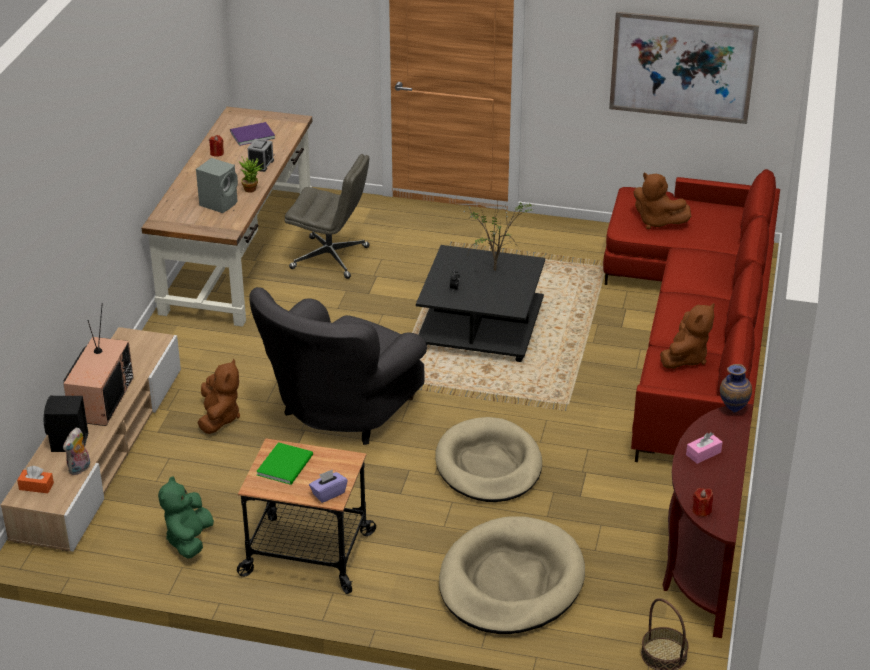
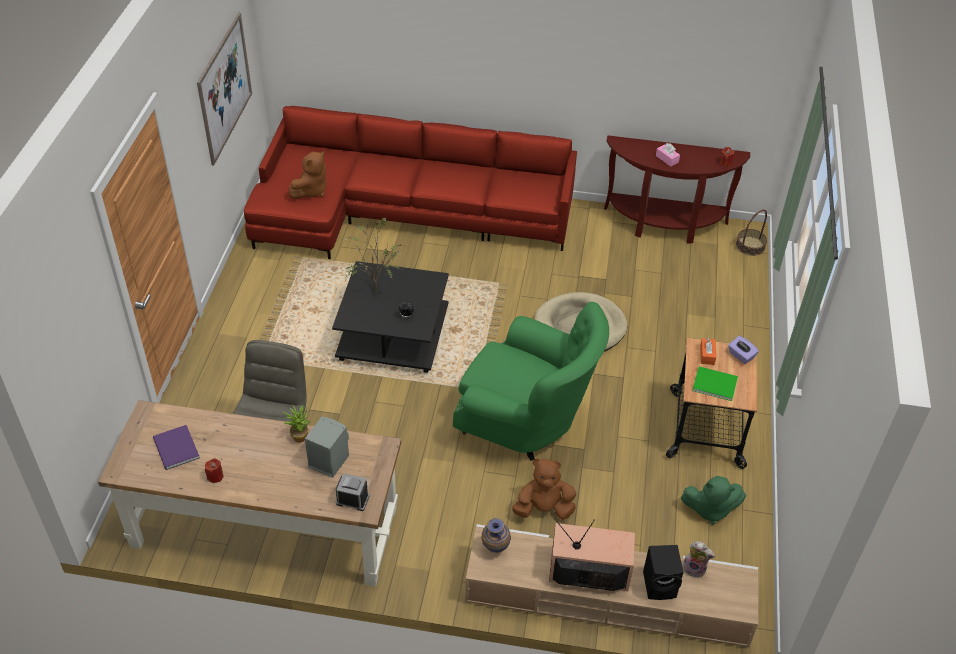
camera: 95 degrees left, 10 degrees up
(36, 486) = (727, 599): orange tissue box -> orange tissue box (707, 355)
(261, 164) = (245, 434): alarm clock -> alarm clock (352, 499)
(341, 413) = (526, 421): grey armchair -> green armchair
(511, 581) = (704, 314): beige dog bed -> none
(685, 358) = (508, 184): brown plush toy -> none
(733, 409) = (615, 143): vase -> vase (494, 549)

